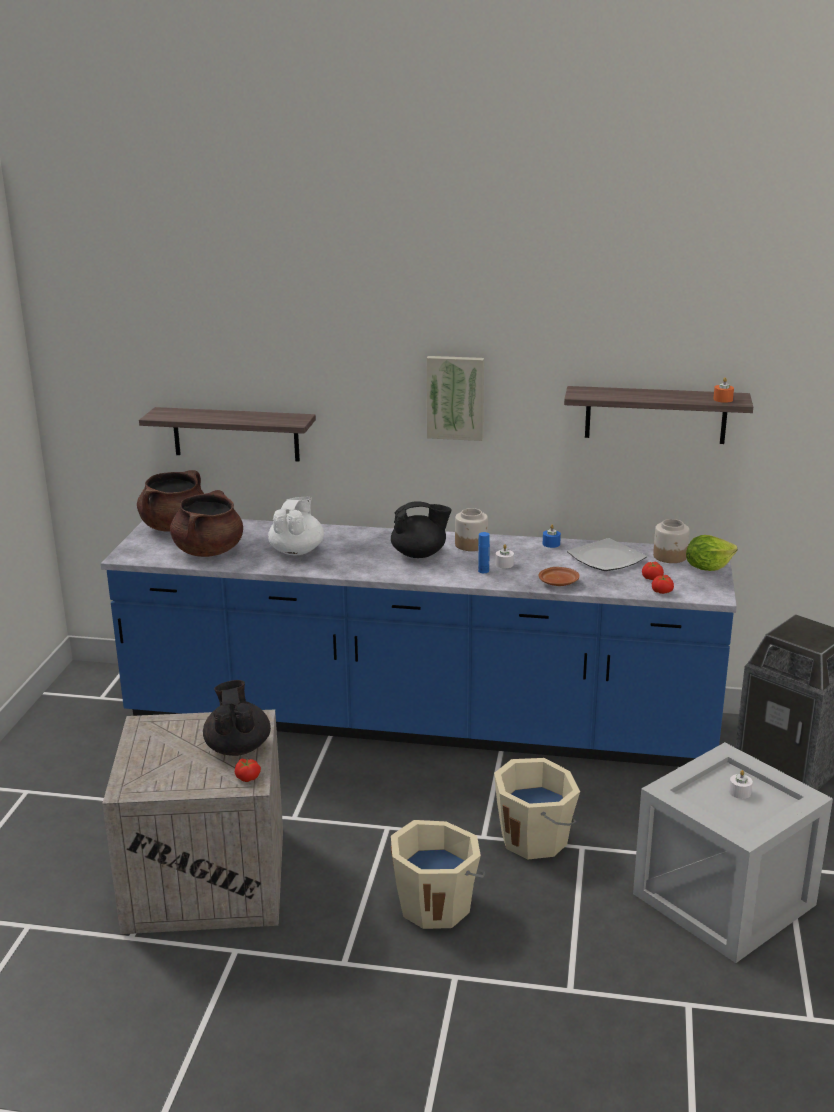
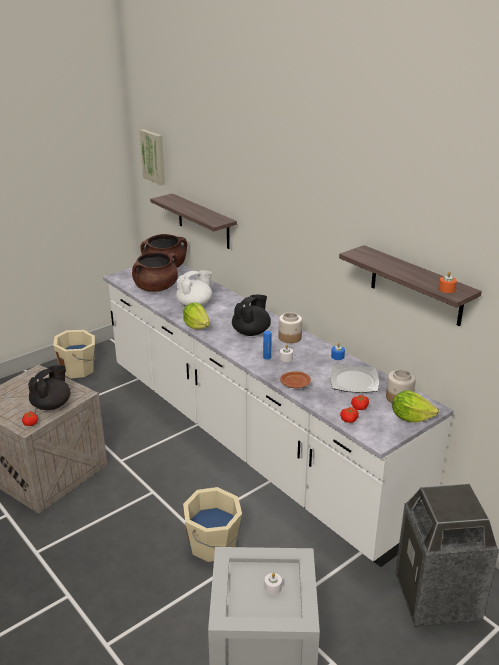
camera: 40 degrees right, 5 degrees up
(345, 571) = (197, 326): none -> lettuce
(418, 723) = (249, 440): blue counter -> white counter
(420, 554) = (251, 332): black teapot -> black teapot turned 90 degrees counterclockwise
(436, 905) = (114, 550): beige bucket -> beige bucket (79, 369)
(455, 397) = (303, 232): picture -> picture (154, 156)

